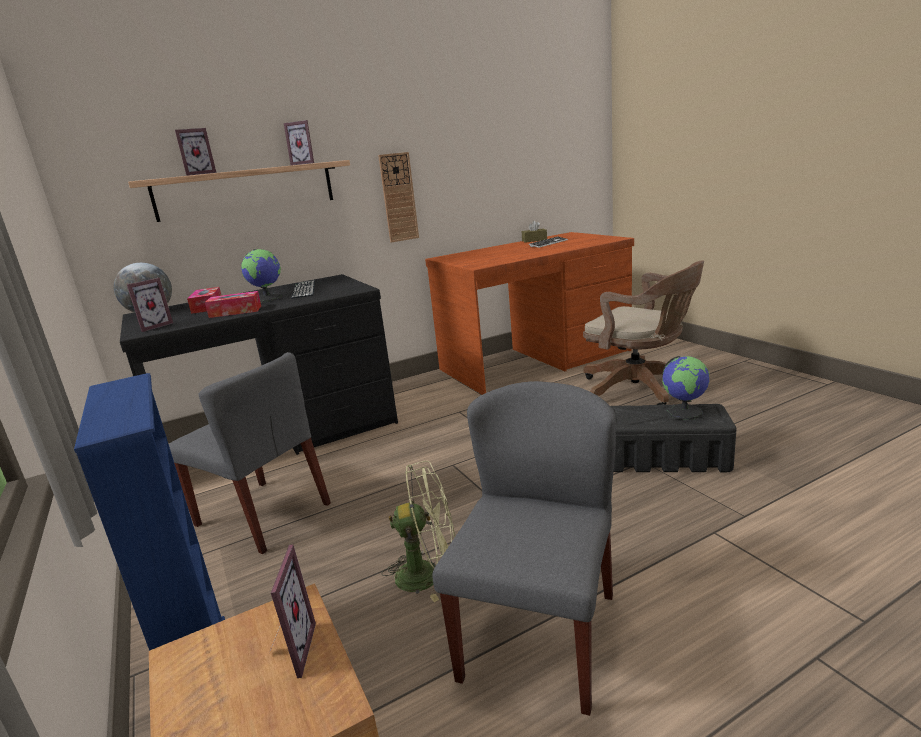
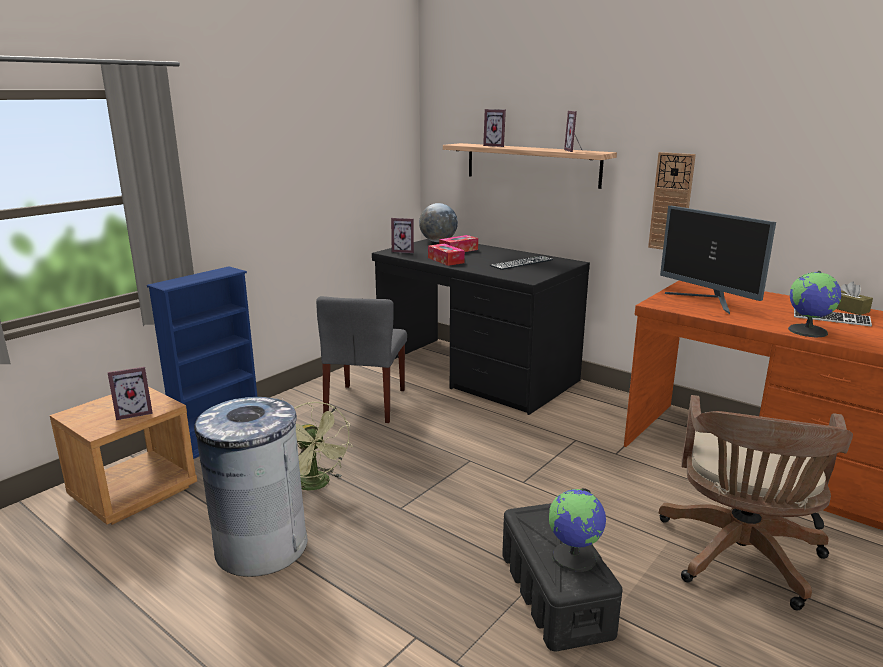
camera: 65 degrees right, 0 degrees up
(268, 298) = (487, 259): globe -> globe (808, 331)
(488, 257) = (708, 301): none -> monitor
(539, 634) = (261, 546): grey chair -> grey trash can

